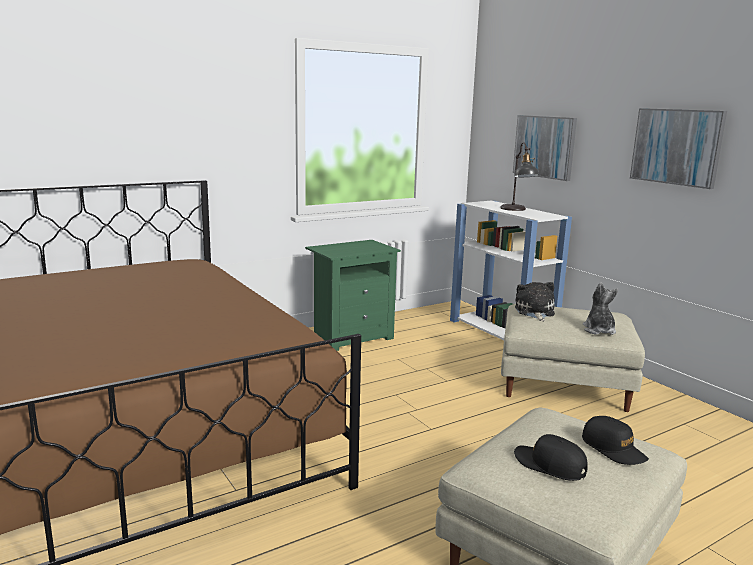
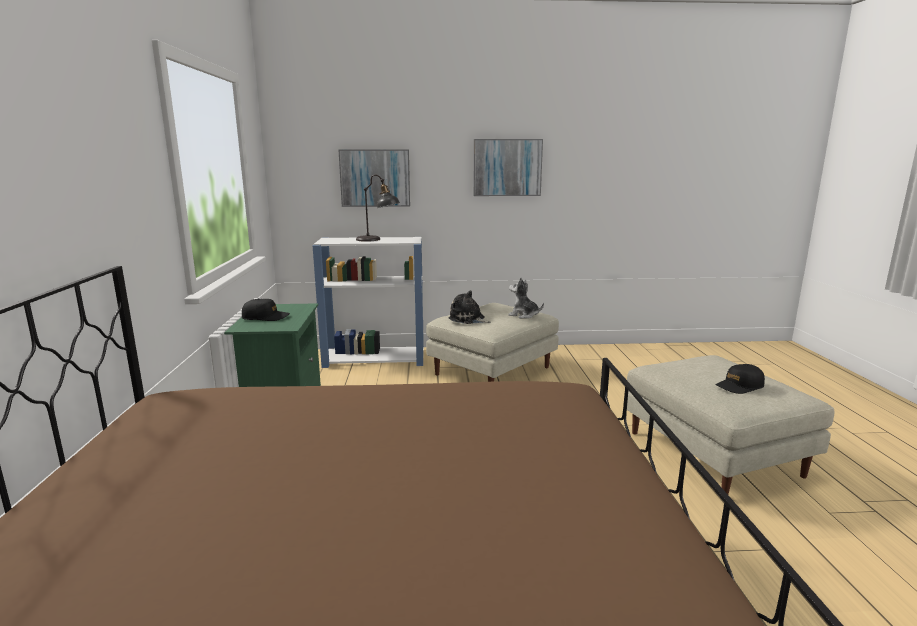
camera: 60 degrees left, 0 degrees up
(613, 449) = (717, 364): black cap -> black cap (265, 317)

